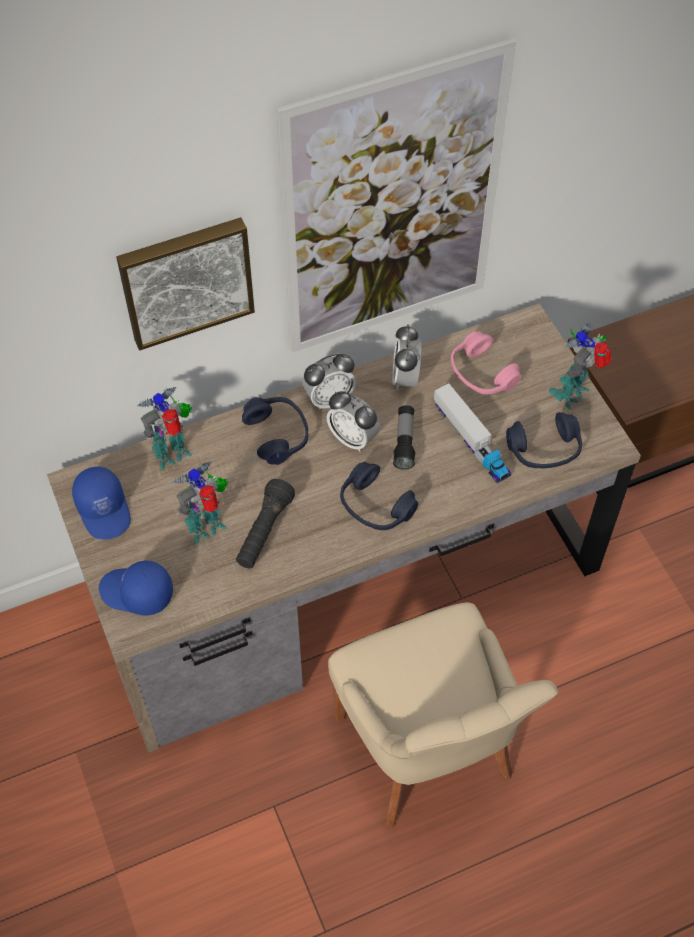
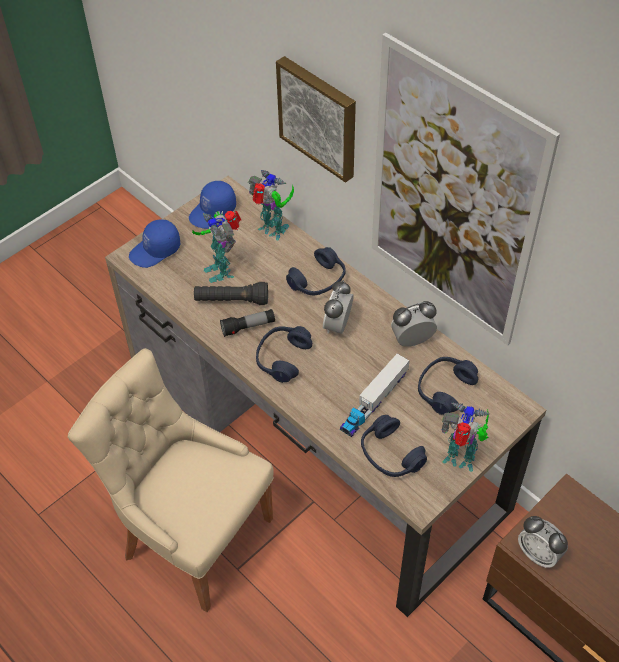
camera: 70 degrees right, 5 degrees down
(136, 593) = (155, 251): blue cap -> blue cap turned 120 degrees counterclockwise
(208, 528) = (221, 269): toy robot -> toy robot turned 150 degrees counterclockwise
(329, 399) = (366, 300): alarm clock -> alarm clock (538, 554)
(404, 442) = (350, 358): flashlight -> flashlight (248, 327)
(427, 751) = (193, 536): beige chair -> beige chair turned 75 degrees clockwise
(481, 374) = (444, 389): pink headphones -> blue headphones

